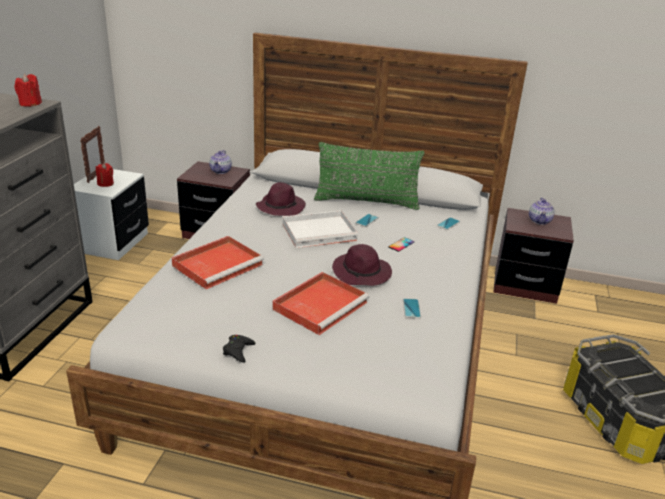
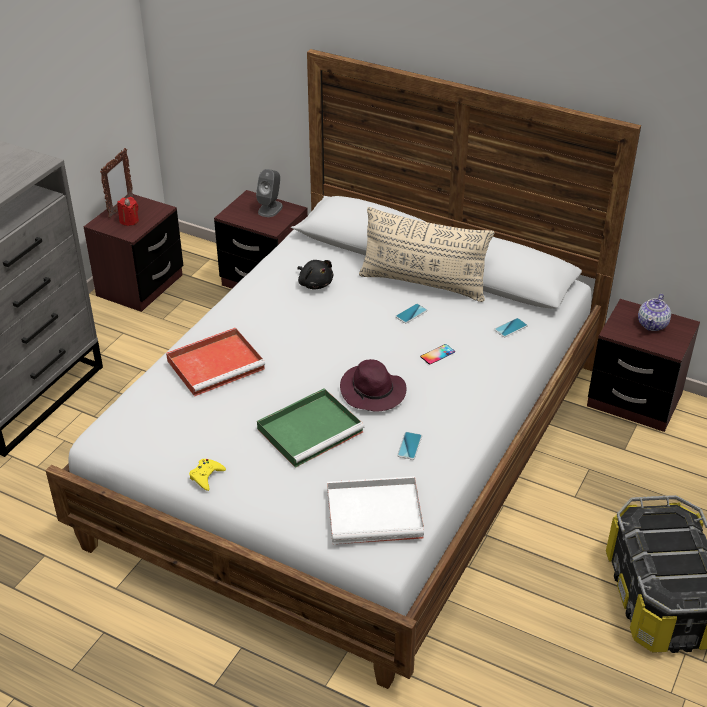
camera: 15 degrees right, 10 degrees up
(30, 103) = (31, 163): red candle -> none
(113, 243) = (140, 285): white nightstand -> brown nightstand
(221, 171) = (270, 208): teapot -> grey speaker
(238, 351) = (206, 476): black game controller -> yellow game controller
(280, 207) = (315, 283): purple hat -> black plush toy
(320, 231) = (348, 326): white tray -> white tray (376, 513)
(321, 305) = (311, 429): red tray -> green tray
(366, 202) = (423, 283): green pillow -> beige pillow

